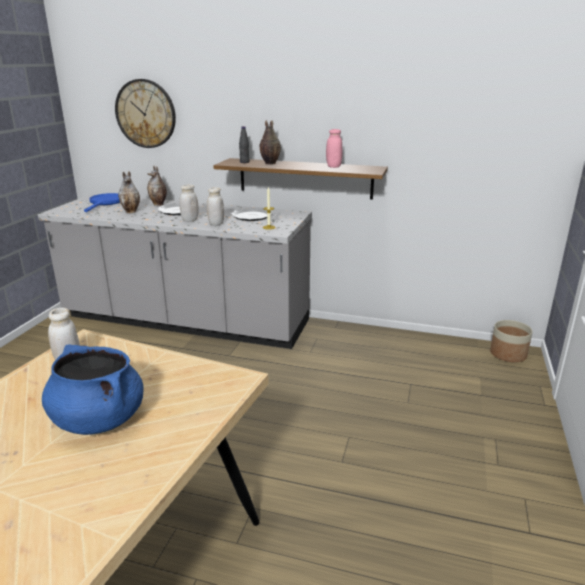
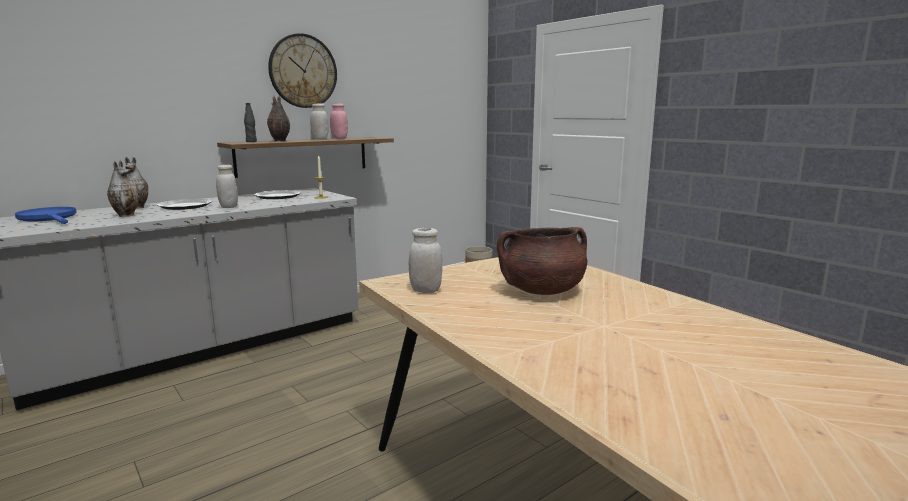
camera: 55 degrees left, 10 degrees down
(98, 419) = (541, 290): blue cooking pot -> brown cooking pot
(145, 114) = (88, 93): wall clock -> wall clock (303, 71)
(216, 224) = (266, 204): white jar -> white jar (320, 139)

